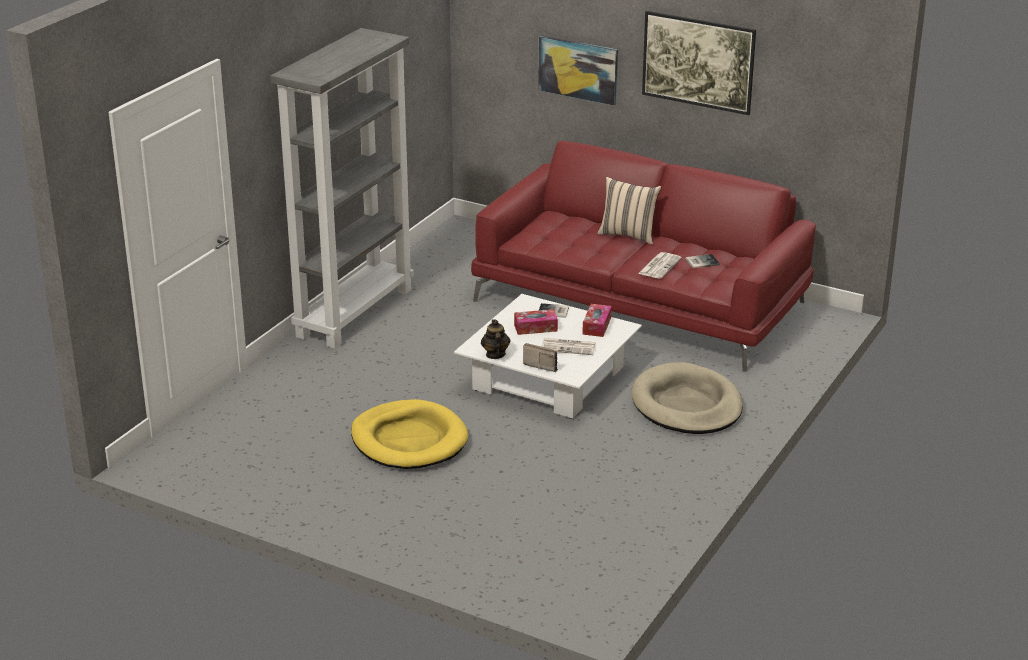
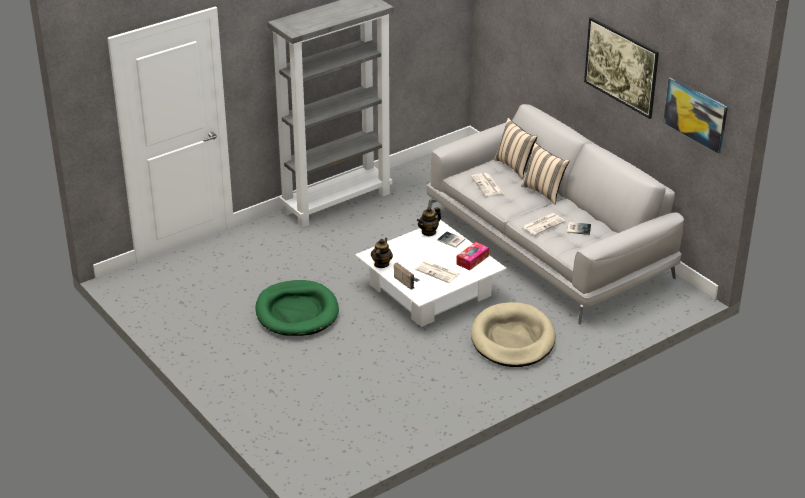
camera: 25 degrees right, 5 degrees up
(409, 440) = (297, 312): yellow dog bed -> green dog bed
(520, 309) = (429, 232): none -> teapot
(535, 328) = (427, 250): tissue box -> none
(560, 241) = (487, 185): none -> newspaper
(572, 216) = (514, 166): none -> beige pillow
(578, 69) = (547, 50): picture -> picture (696, 114)
(641, 302) = (548, 246): red sofa -> grey sofa

